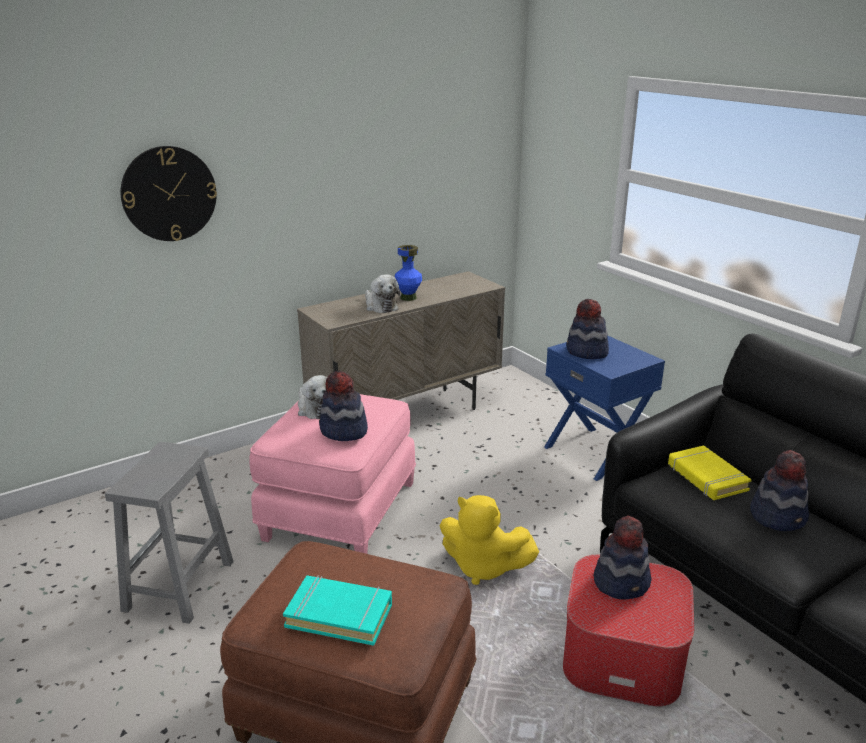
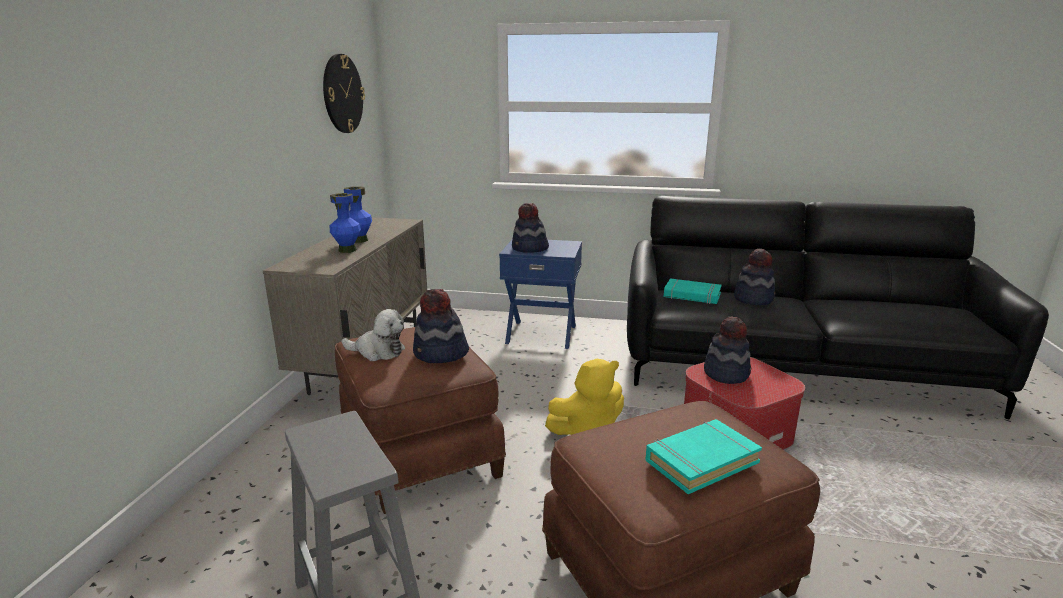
camera: 45 degrees left, 5 degrees down
(169, 194) = (118, 129): wall clock -> wall clock (342, 94)
(338, 509) = (418, 453): pink ottoman -> brown ottoman
(380, 306) = (347, 250): plush toy -> blue vase
(706, 477) = (692, 295): yellow book -> turquoise book

